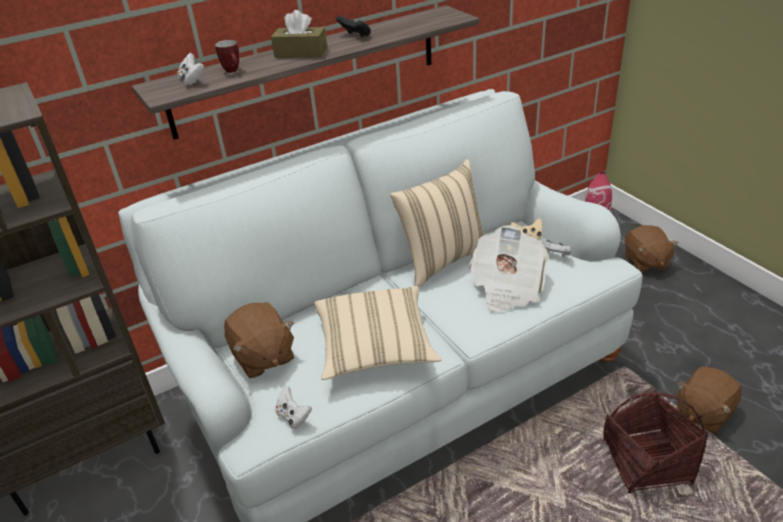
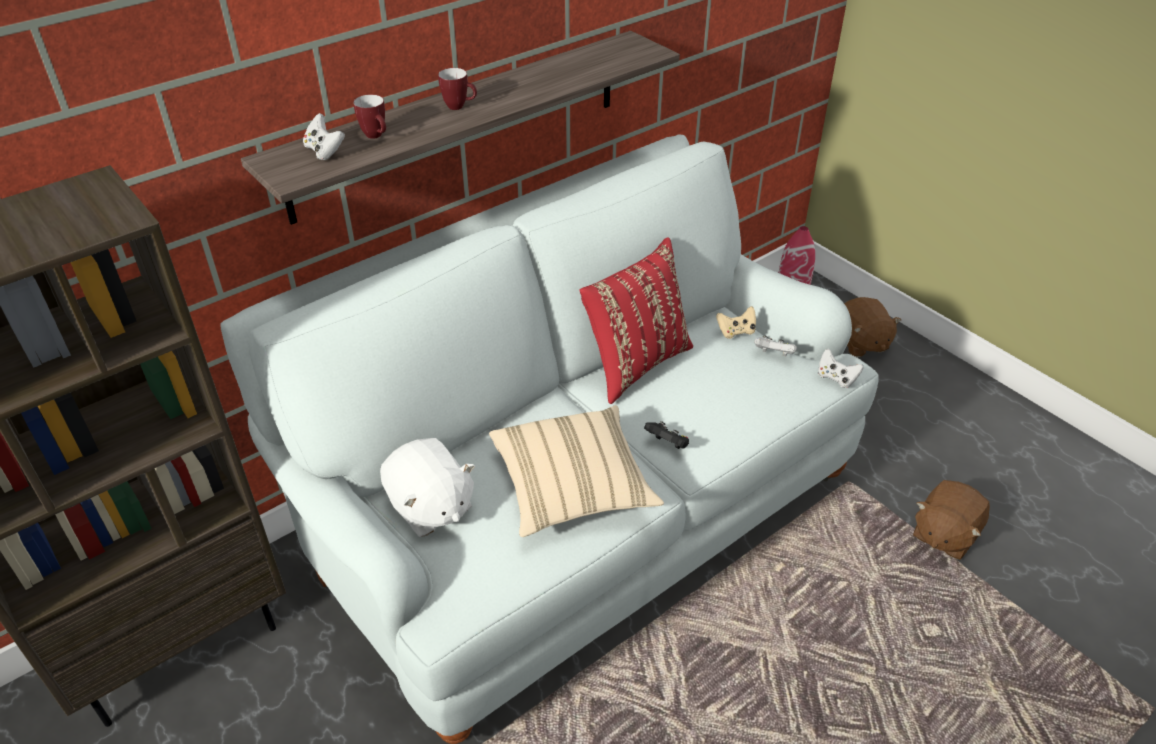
camera: 10 degrees left, 5 degrees up
(263, 357) = (430, 507): brown plush toy -> white plush toy
(293, 417) = (487, 585): white game controller -> white game controller (836, 378)
(301, 53) = (459, 107): brown tissue box -> mug
(355, 35) = (525, 79): black game controller -> black game controller (667, 444)
(442, 259) = (635, 364): beige pillow -> red pillow
(507, 286) = (722, 399): newspaper -> none
(647, 462) = (886, 600): basket -> none

